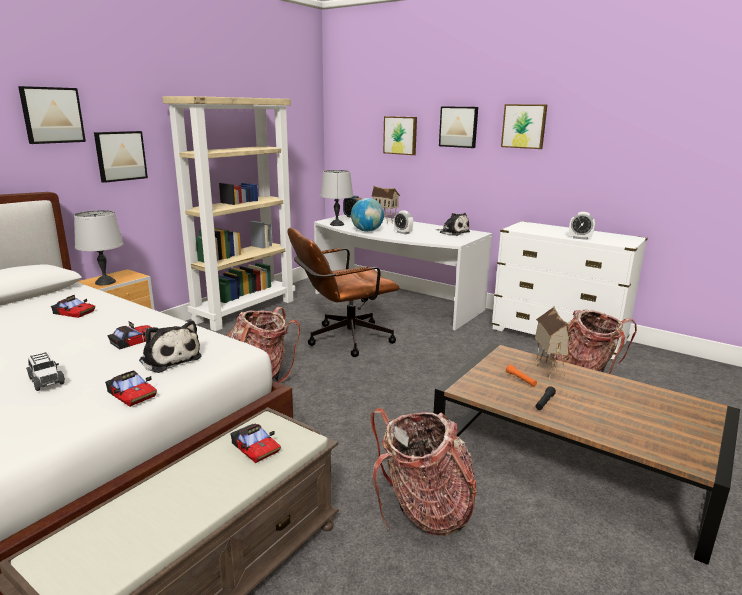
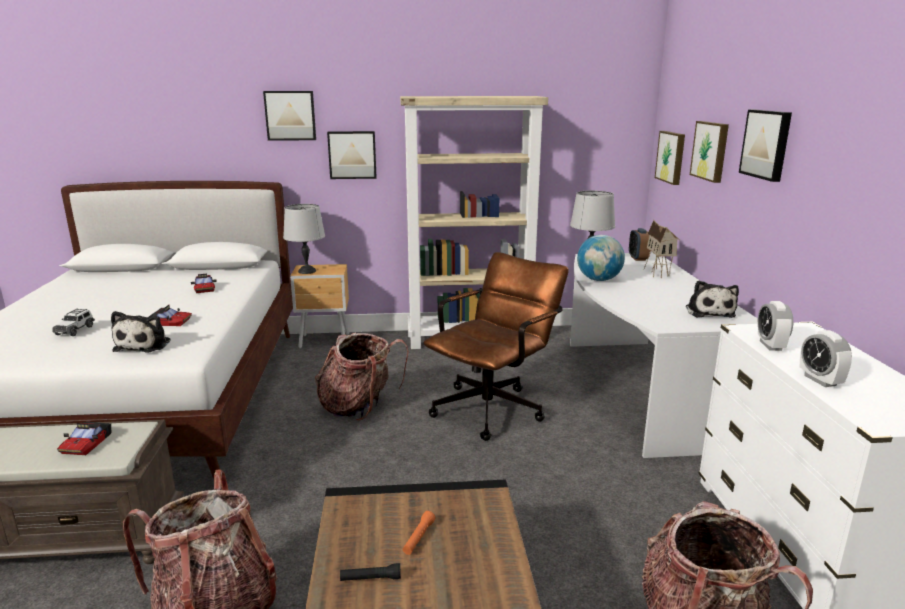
camera: 50 degrees right, 0 degrees up
(132, 394) = (70, 359): toy car -> none
(343, 340) = (494, 407): brown office chair -> brown office chair turned 105 degrees clockwise
(403, 233) = (636, 293): alarm clock -> alarm clock (770, 345)
(524, 126) = (842, 151): picture -> picture (671, 157)
(547, 370) = (475, 550): toy house -> none

